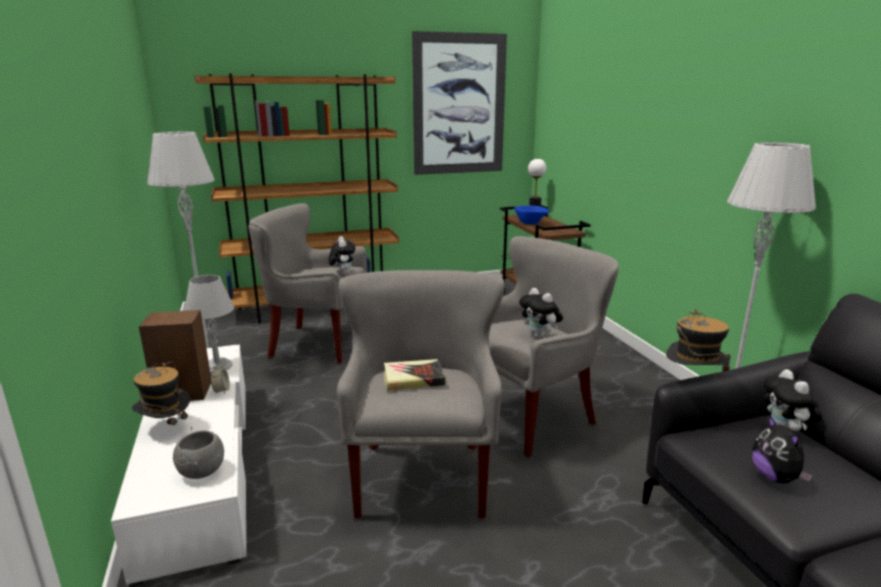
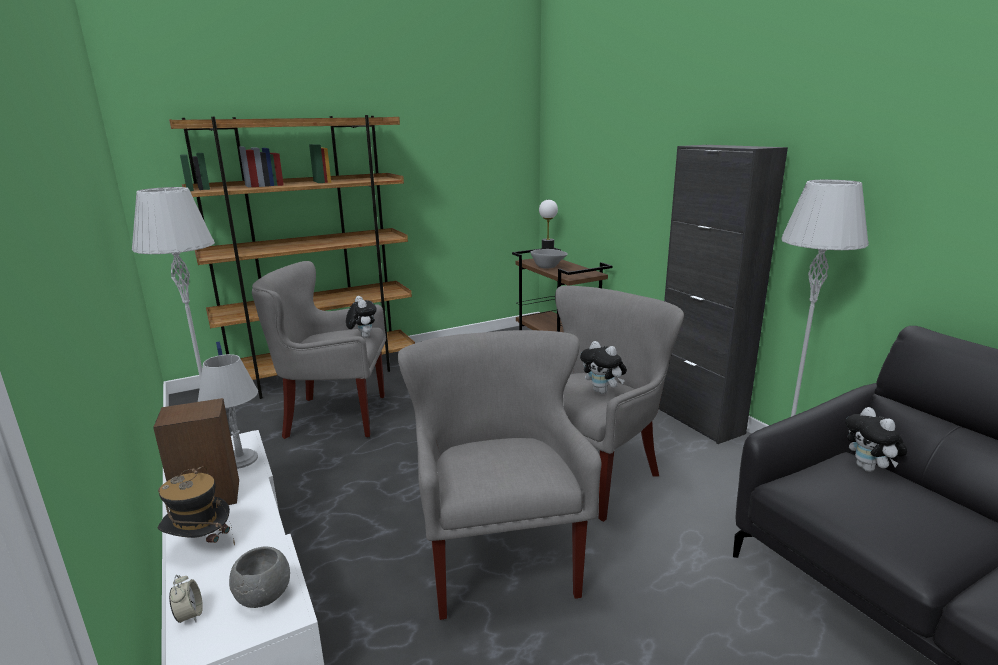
camera: 10 degrees left, 0 degrees up
(221, 391) = (255, 490): alarm clock -> alarm clock (189, 615)
(413, 379) = (491, 455): book -> none
(459, 105) = (463, 146): picture -> none
(531, 223) = (549, 267): blue bowl -> grey bowl
(654, 379) = (698, 420): none -> black cabinet
(693, 383) = (780, 429): hat -> none
(775, 477) = (883, 520): plush toy -> none

